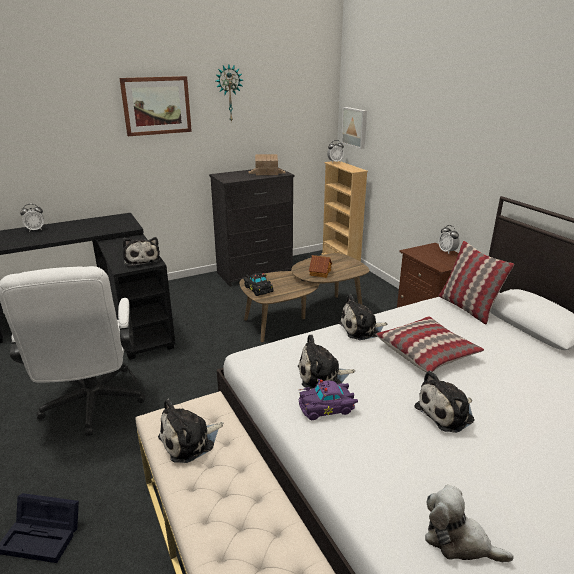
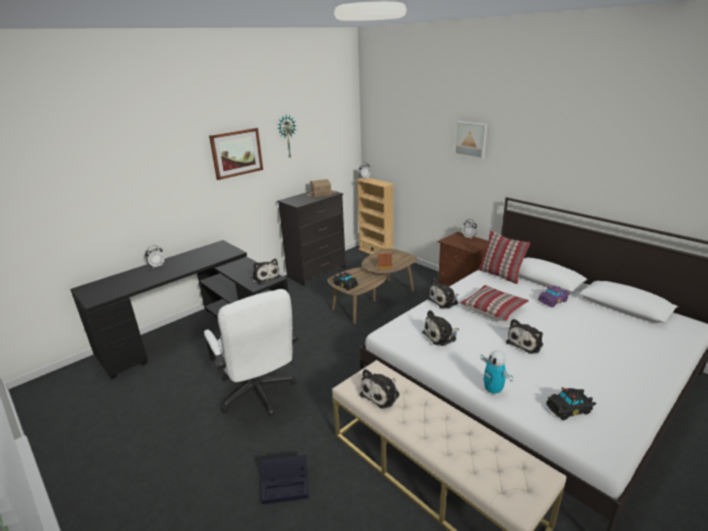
camera: 15 degrees left, 0 degrees up
(327, 407) = (457, 354): purple toy car -> purple toy car (553, 300)
(346, 476) = (493, 391): none -> toy robot
(355, 127) = (378, 151): picture -> picture (471, 139)
(458, 541) = (570, 408): plush toy -> black toy car

